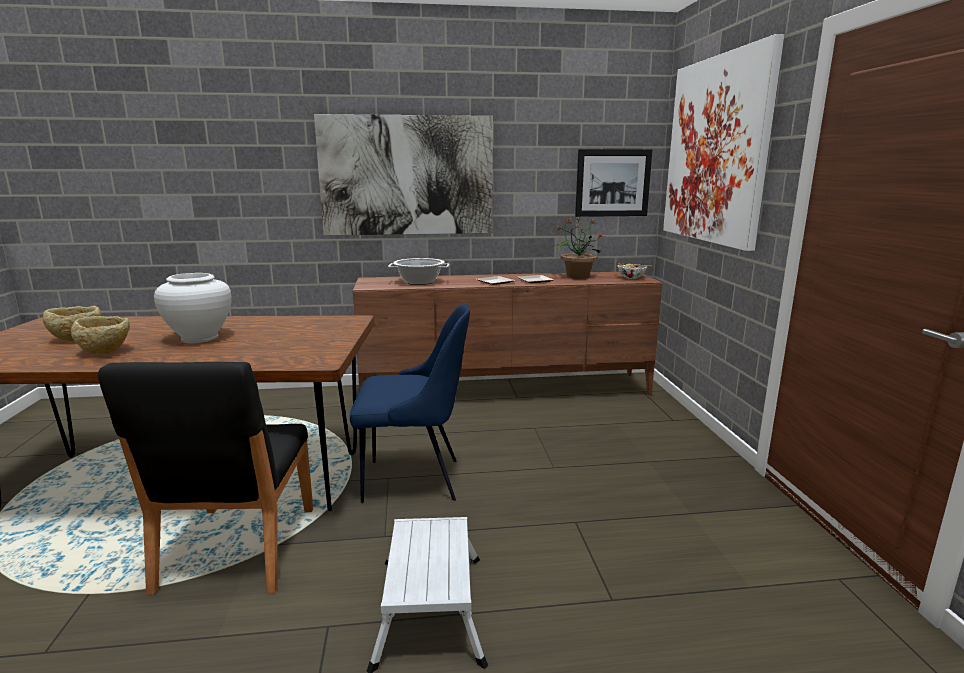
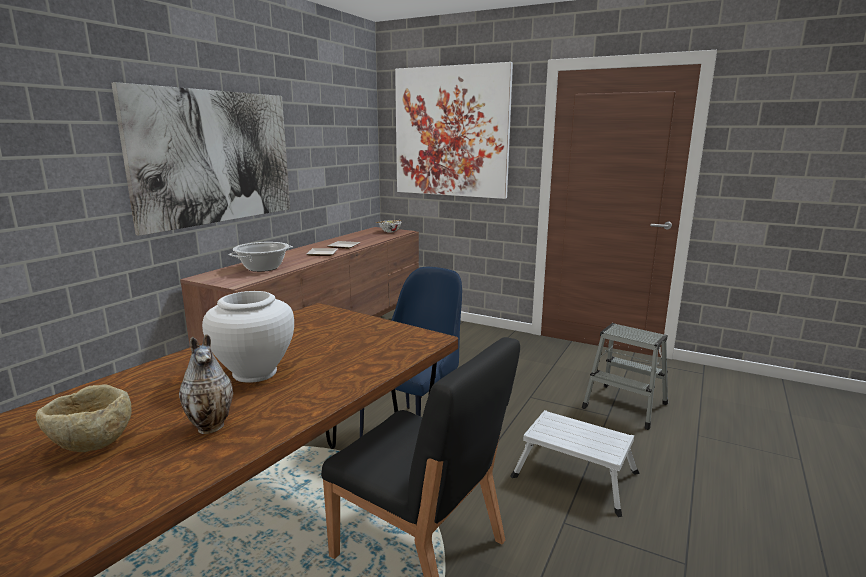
camera: 55 degrees left, 0 degrees up
(106, 352) = (212, 426): beige bowl -> vase
(577, 276) = (357, 237): potted plant -> none
(613, 183) = (355, 156): picture -> none
(665, 609) = (624, 405): none -> grey step ladder

